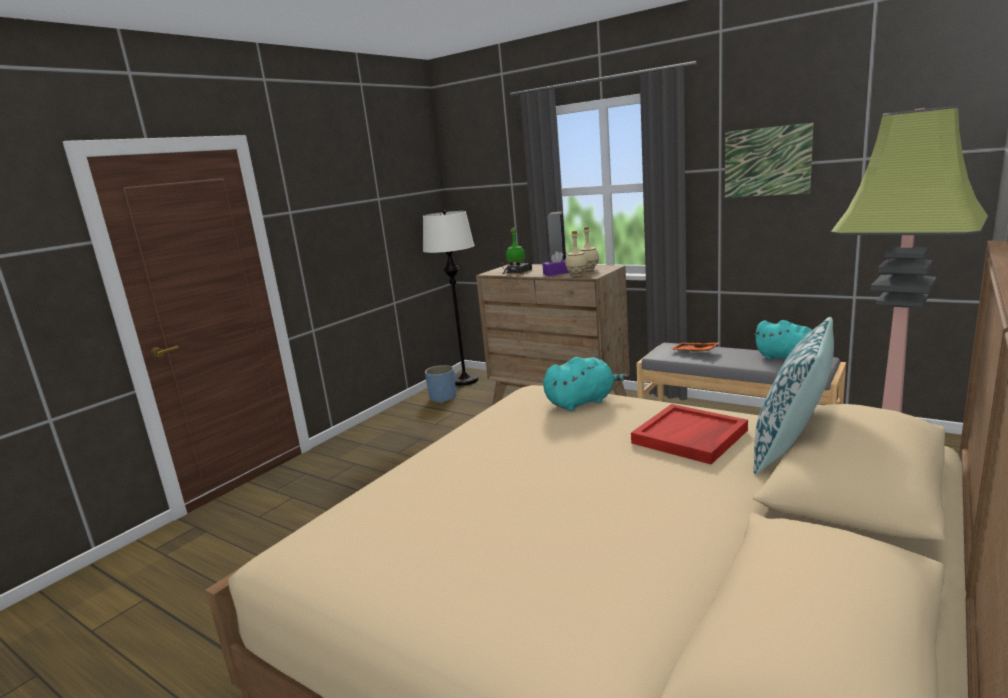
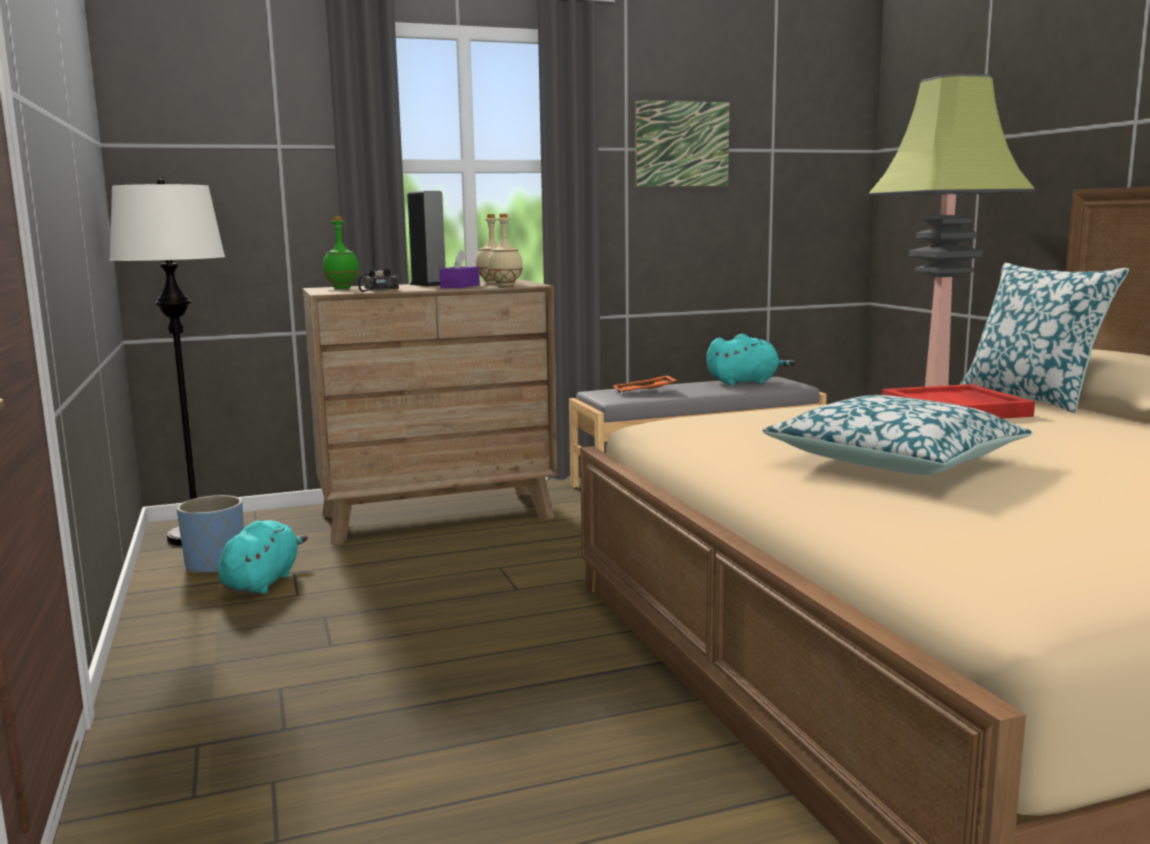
camera: 55 degrees left, 5 degrees down
(502, 460) = (894, 461): none -> pillow
(582, 401) = (769, 415): turquoise plush toy -> turquoise plush toy (262, 582)

